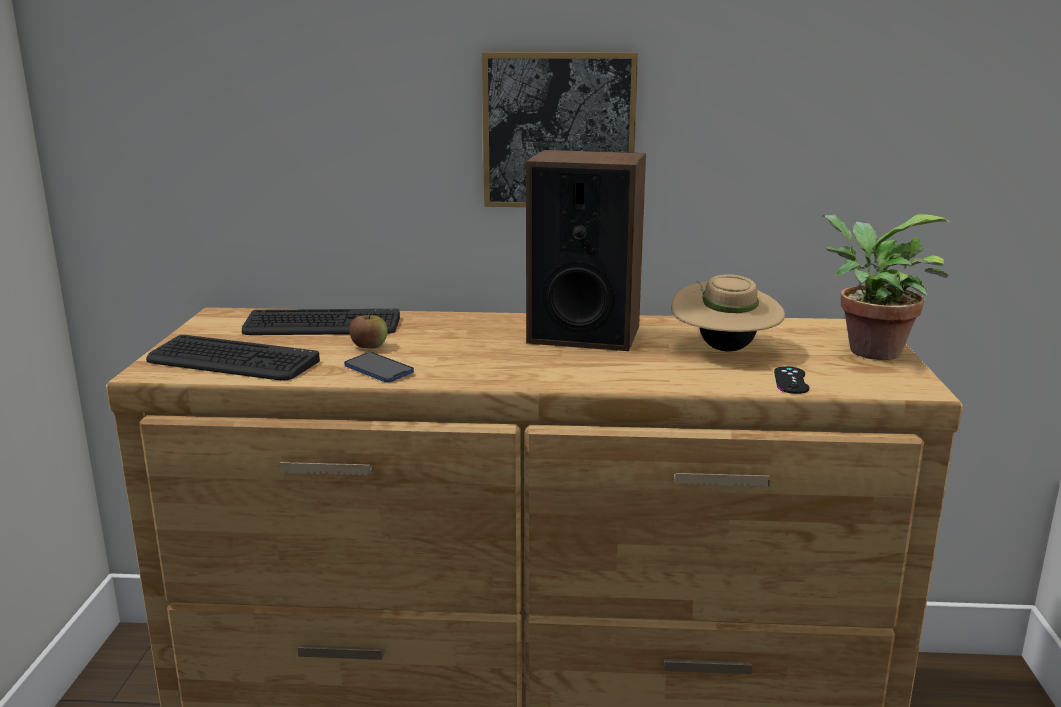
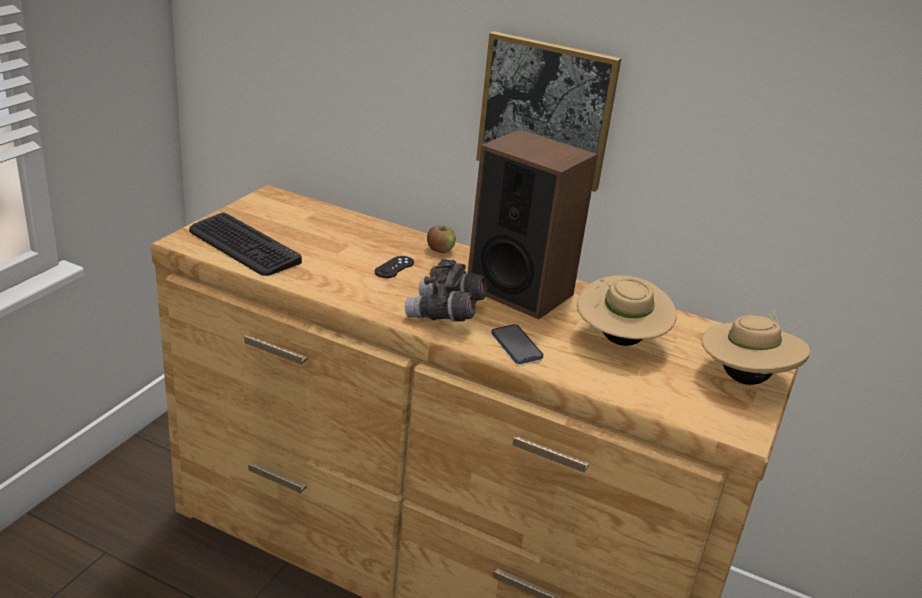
camera: 20 degrees right, 10 degrees up
(322, 325) = (332, 226): keyboard -> none
(369, 346) = (348, 257): apple -> apple (440, 249)
(378, 369) = (334, 284): phone -> phone (516, 345)
(530, 367) = (445, 314): none -> grey binoculars
(791, 380) = (640, 390): black game controller -> black game controller (394, 267)
(867, 351) = (744, 378): potted plant -> beige hat

